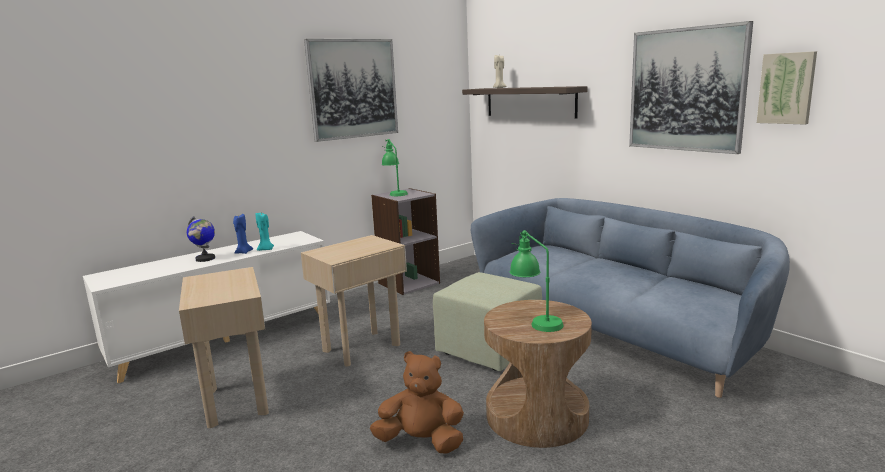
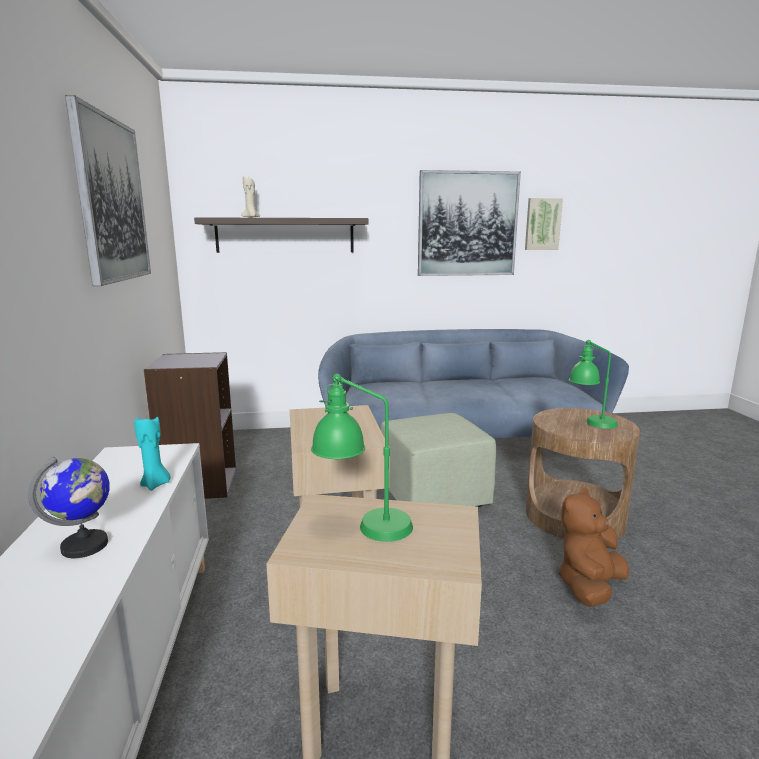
camera: 60 degrees left, 0 degrees up
(243, 252) = (127, 505): blue candle -> none
(395, 193) = (171, 361): green table lamp -> green table lamp (362, 527)

